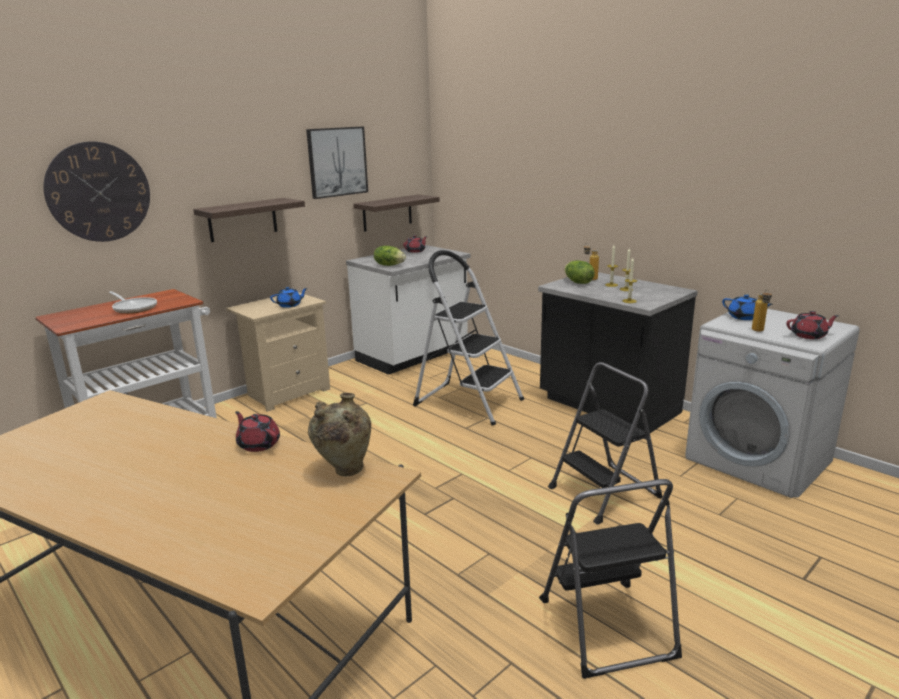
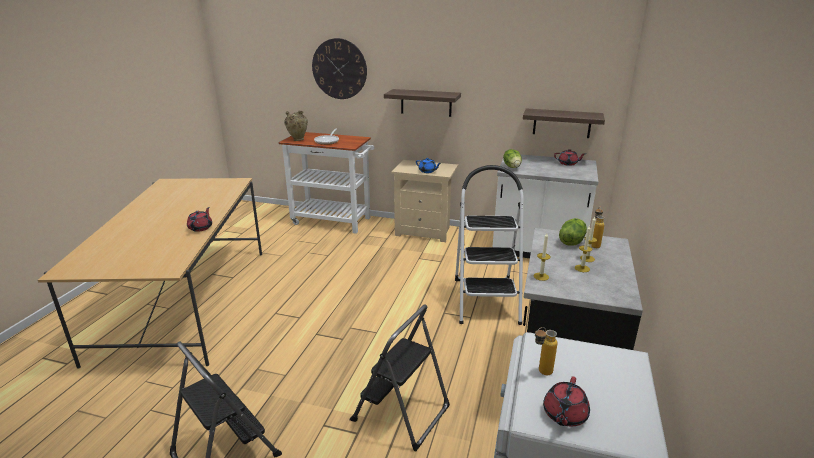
camera: 60 degrees right, 5 degrees up
(337, 162) = (515, 71): picture -> none
(344, 470) = (175, 257): beige vase -> beige vase (297, 140)
(744, 317) = (585, 357): blue teapot -> none
(809, 336) = (564, 415): red teapot -> red teapot turned 60 degrees clockwise

